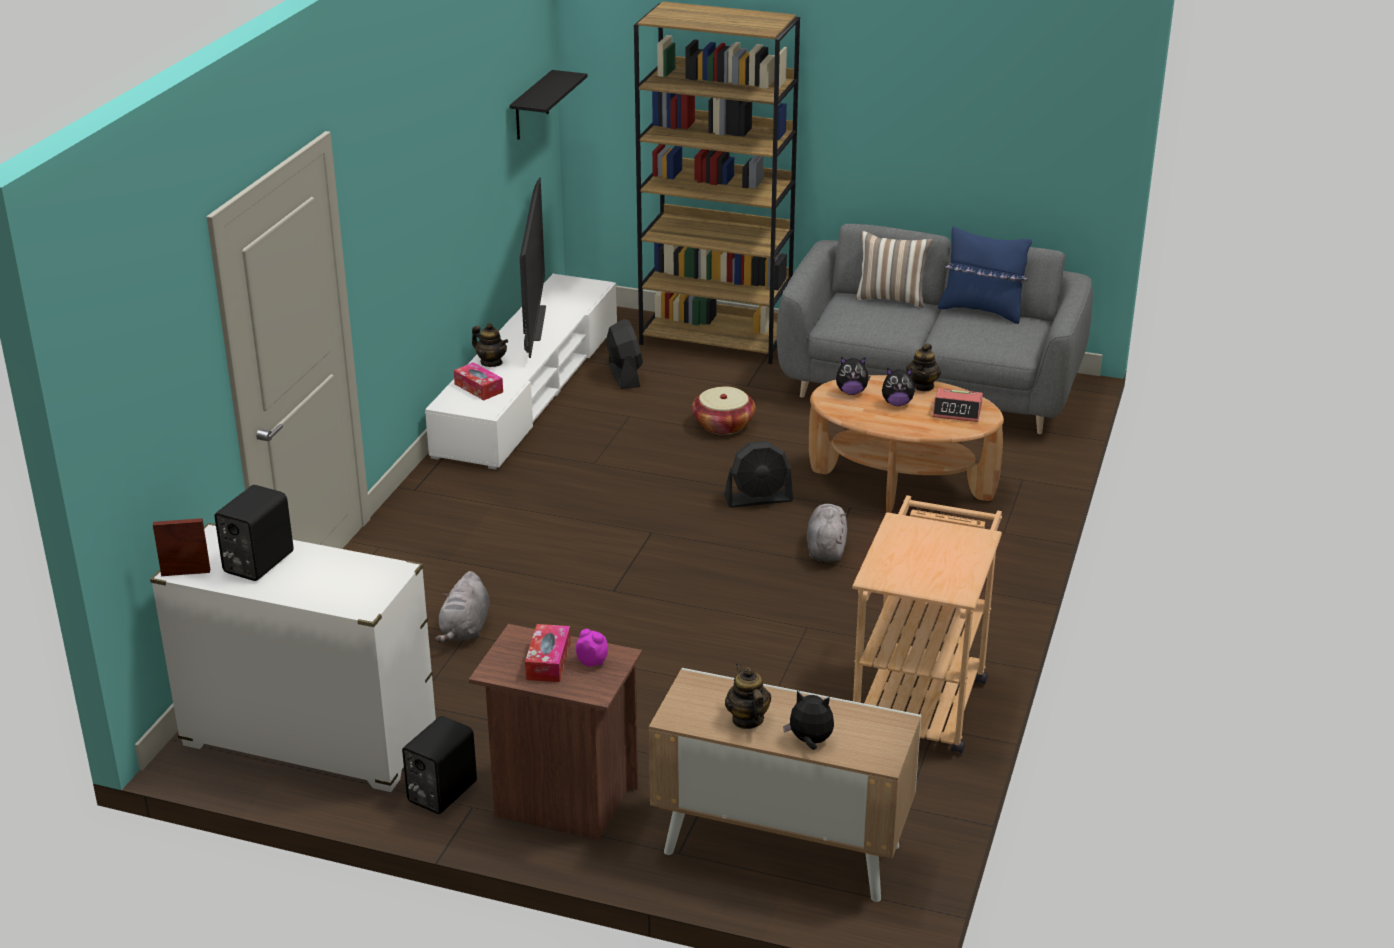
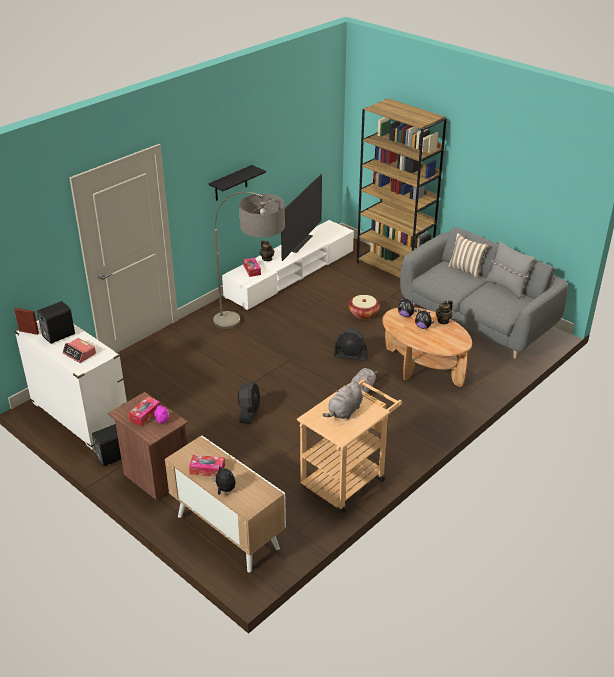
camera: 25 degrees right, 5 degrees up
(465, 629) = (177, 383): grey plush toy -> grey plush toy (344, 412)
(531, 106) = (320, 139): black shelf -> black shelf (231, 183)
(540, 504) = (253, 332): none -> floor lamp
(624, 375) = (338, 277): black fan -> black fan (249, 412)
(747, 720) = (207, 469): teapot -> tissue box
(957, 411) = (449, 339): alarm clock -> alarm clock (79, 354)
(982, 311) = (506, 287): blue pillow -> grey pillow

